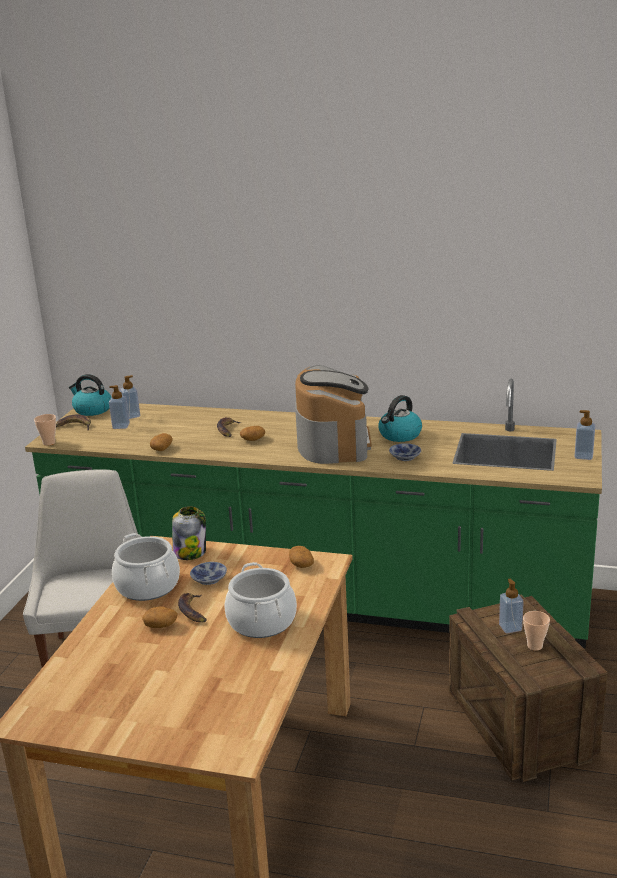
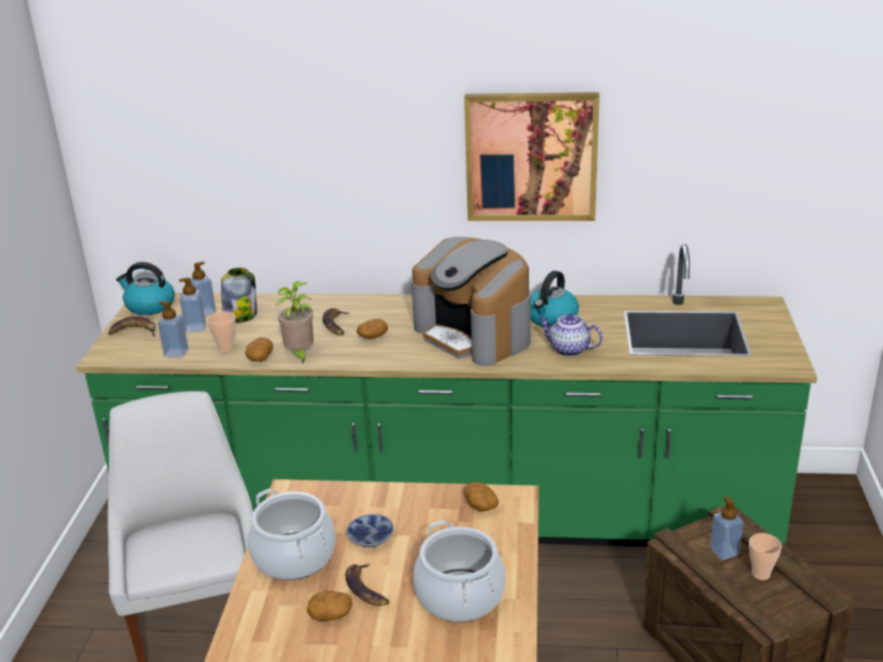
camera: 10 degrees left, 5 degrees up
(49, 443) = (107, 359): cup -> cup (226, 348)
(190, 552) = (333, 500): jar -> jar (240, 315)
(192, 448) = (300, 355): none -> potted plant
(333, 442) = (475, 334): coffee machine -> coffee machine turned 150 degrees clockwise
(390, 302) = (531, 157): none -> picture
(404, 457) = (568, 349): bowl -> teapot
(583, 456) = (778, 334): soap dispenser -> soap dispenser (176, 353)

